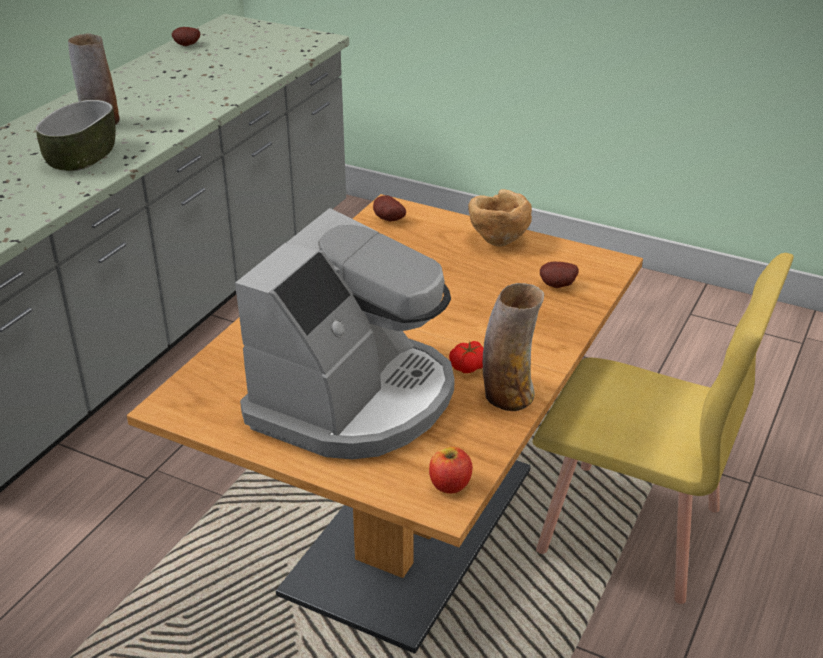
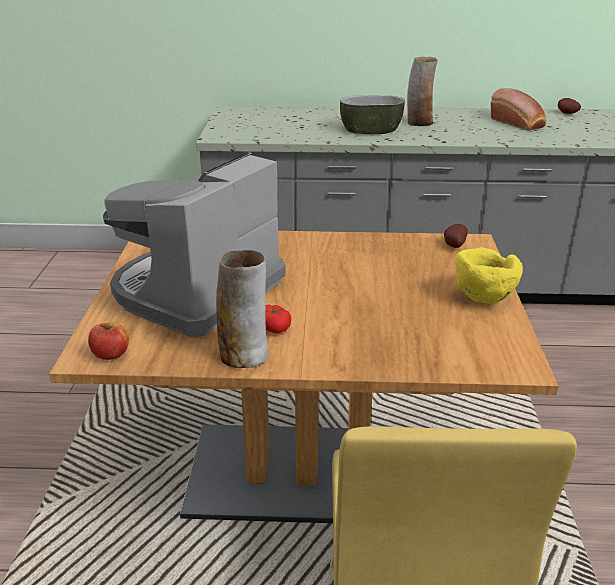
camera: 65 degrees right, 5 degrees down
(181, 76) = (518, 123): none -> bread
(354, 399) = (196, 292): coffee machine -> coffee machine turned 120 degrees clockwise
(497, 241) = (483, 298): brown bowl -> yellow bowl
(558, 286) = (441, 345): potato -> none

